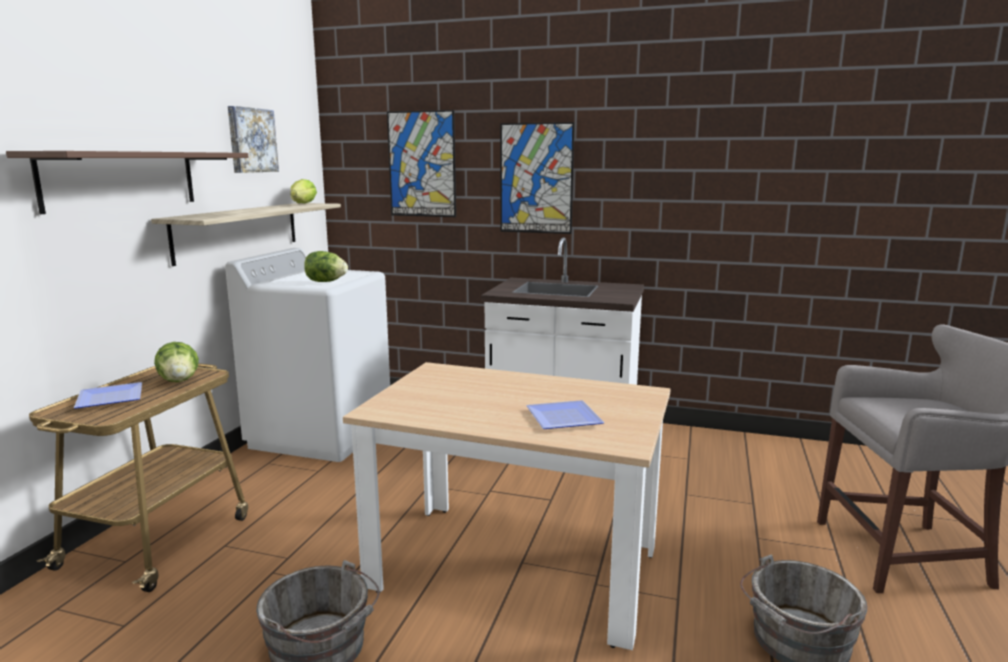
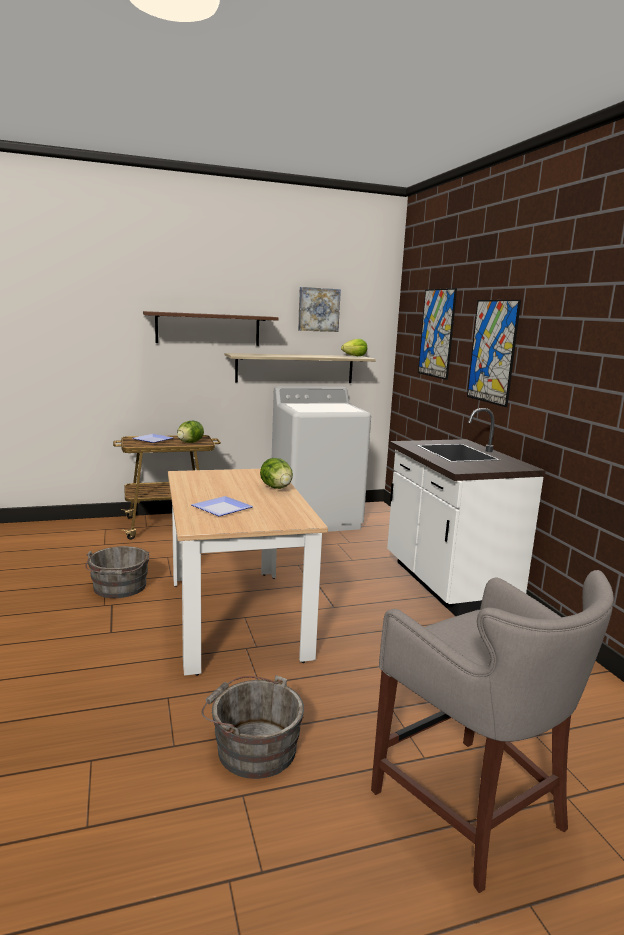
camera: 55 degrees right, 0 degrees up
(326, 282) = (313, 409): lettuce -> lettuce (276, 488)

